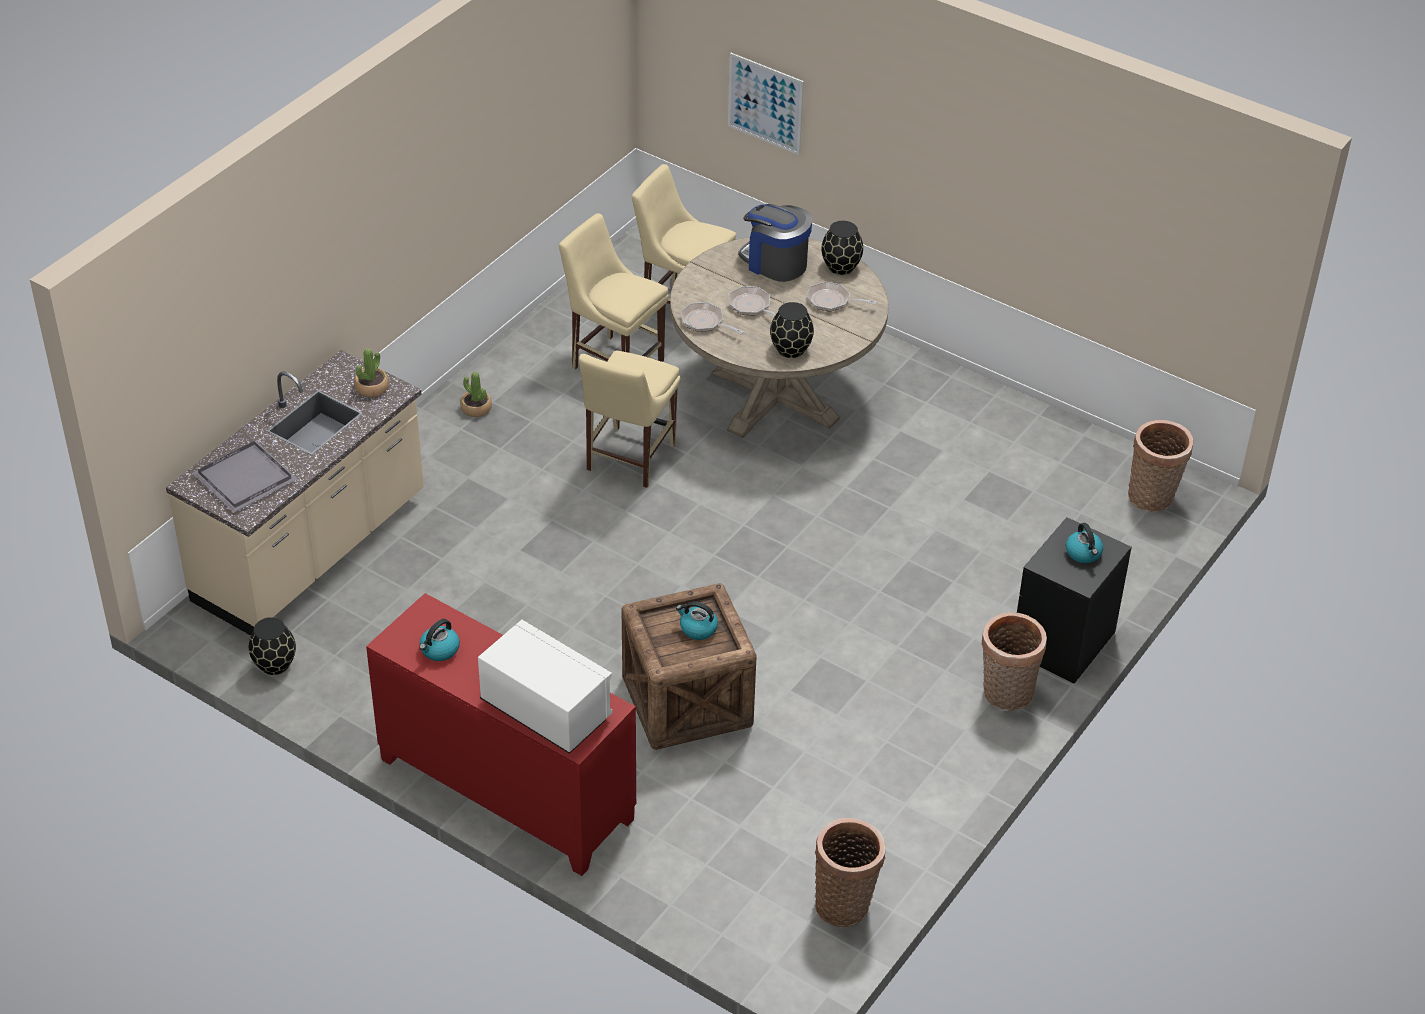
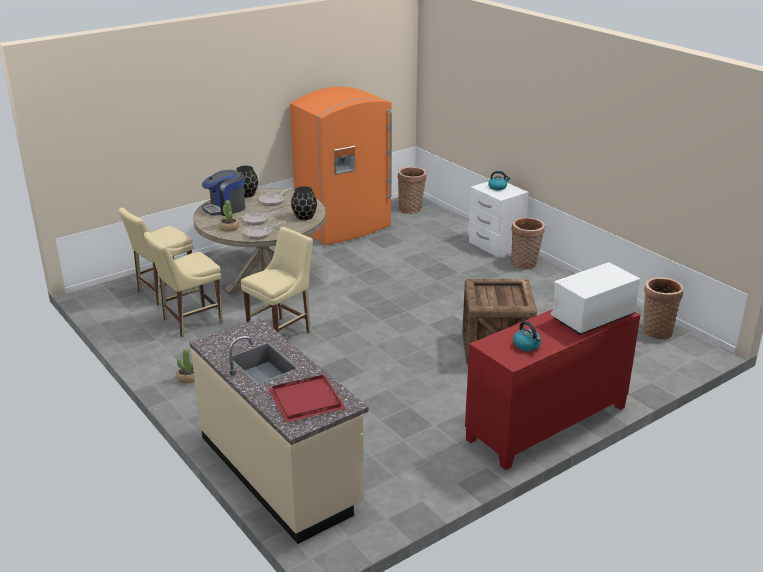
camera: 70 degrees left, 15 degrees down
(244, 480) = (307, 401): grey tray -> red tray
(274, 664) = (390, 507): black vase -> none
(371, 388) = (243, 335): potted plant -> potted plant (229, 228)
(628, 460) = (282, 332): beige chair -> beige chair turned 90 degrees counterclockwise
(697, 629) = (498, 293): kettle -> none
(765, 103) = (144, 144): picture -> none
(1014, 433) = (344, 228): none -> orange fridge
(1062, 642) = (495, 245): black nightstand -> white nightstand

